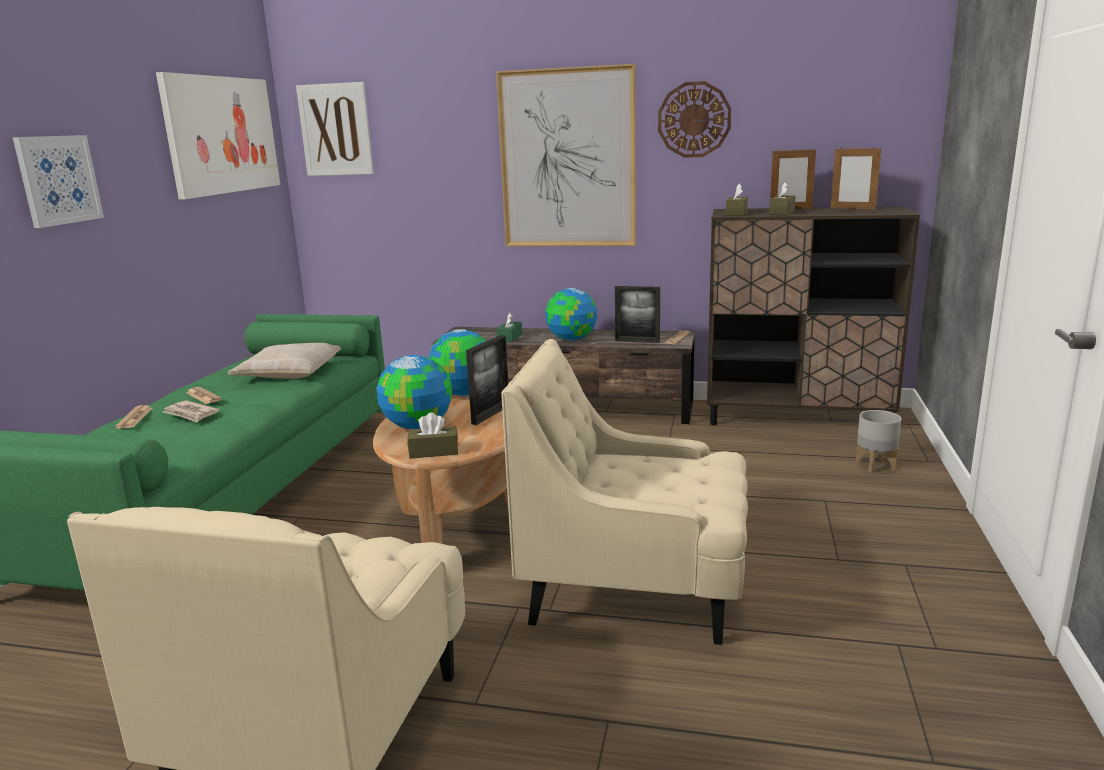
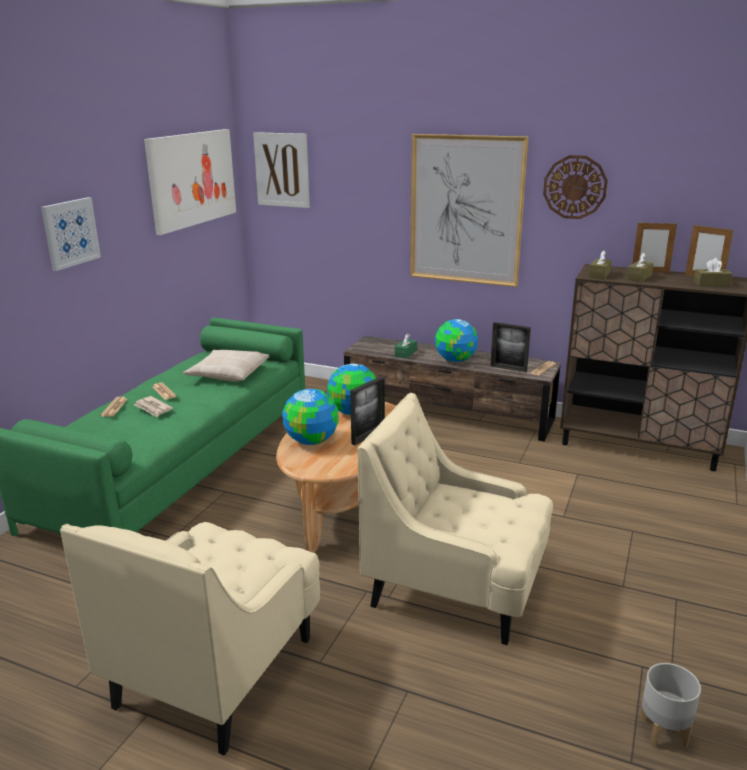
camera: 10 degrees right, 5 degrees up
(433, 451) = (317, 467): brown tissue box -> brown tissue box (711, 284)
(874, 465) = (688, 502): grey planter -> grey planter (662, 732)

